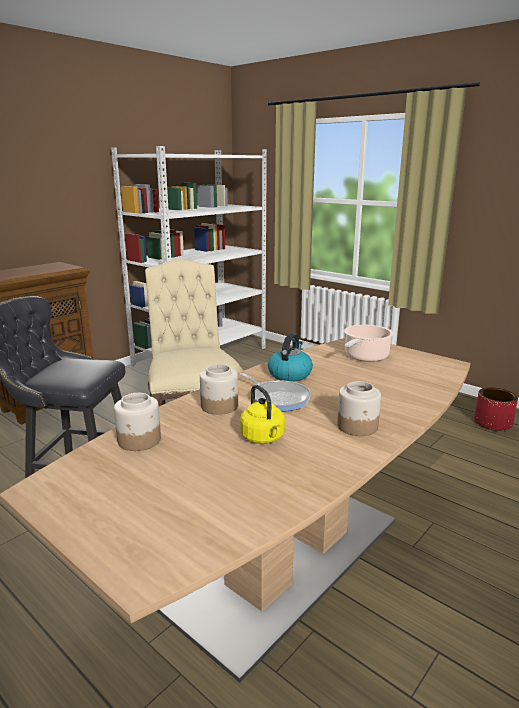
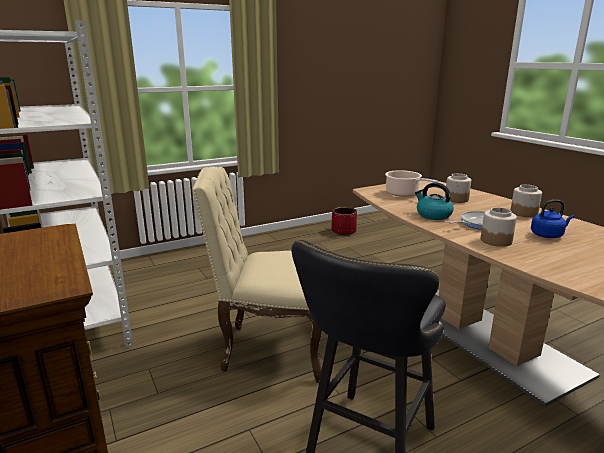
camera: 70 degrees left, 0 degrees up
(139, 440) = (565, 270): jar -> jar (456, 199)
(263, 438) = (548, 235): yellow kettle -> blue kettle

